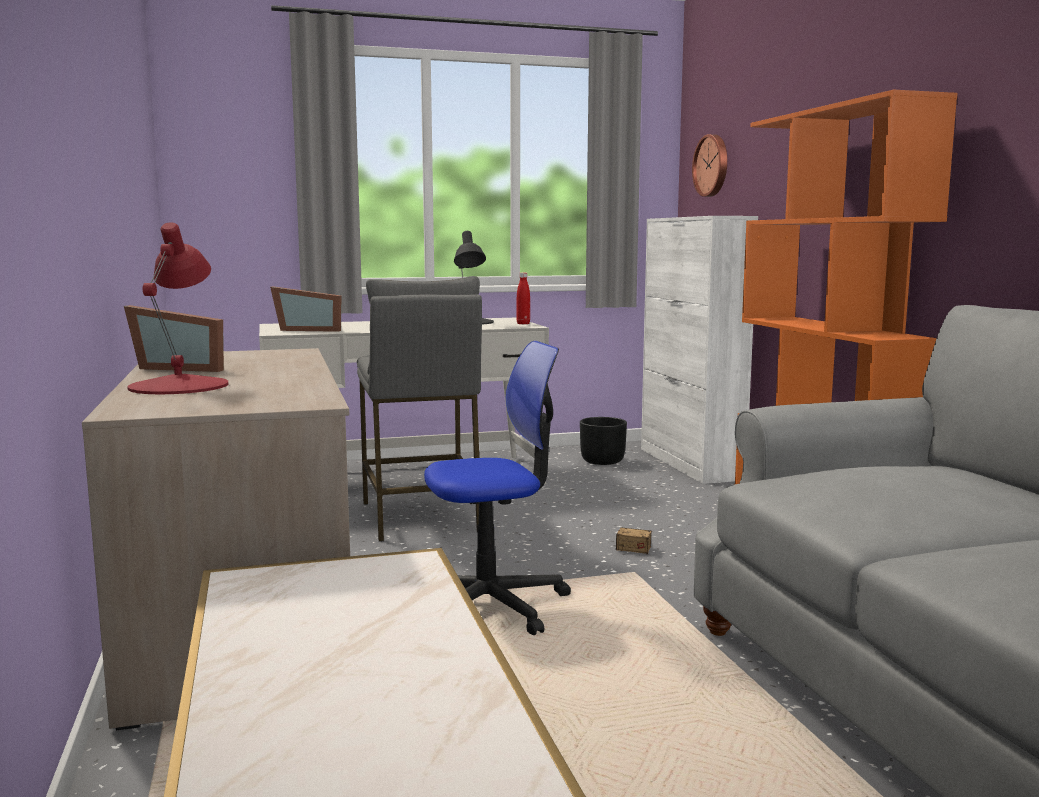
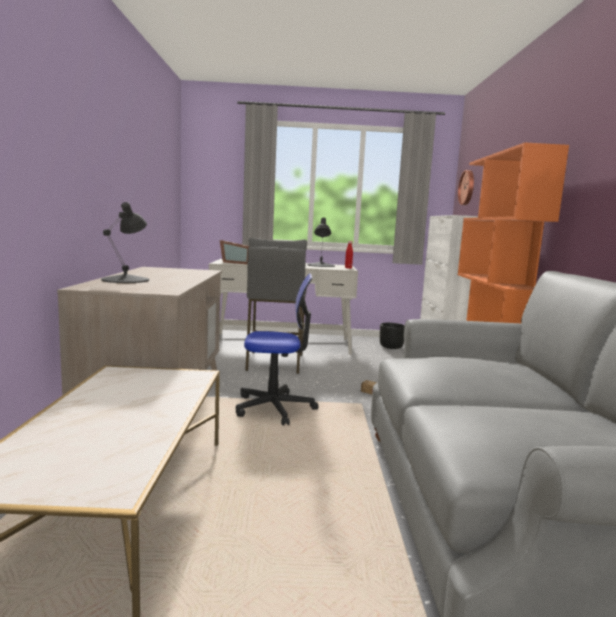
camera: 15 degrees right, 0 degrees up
(180, 385) = (126, 280): red table lamp -> black table lamp
(182, 368) = (143, 273): picture frame -> none

